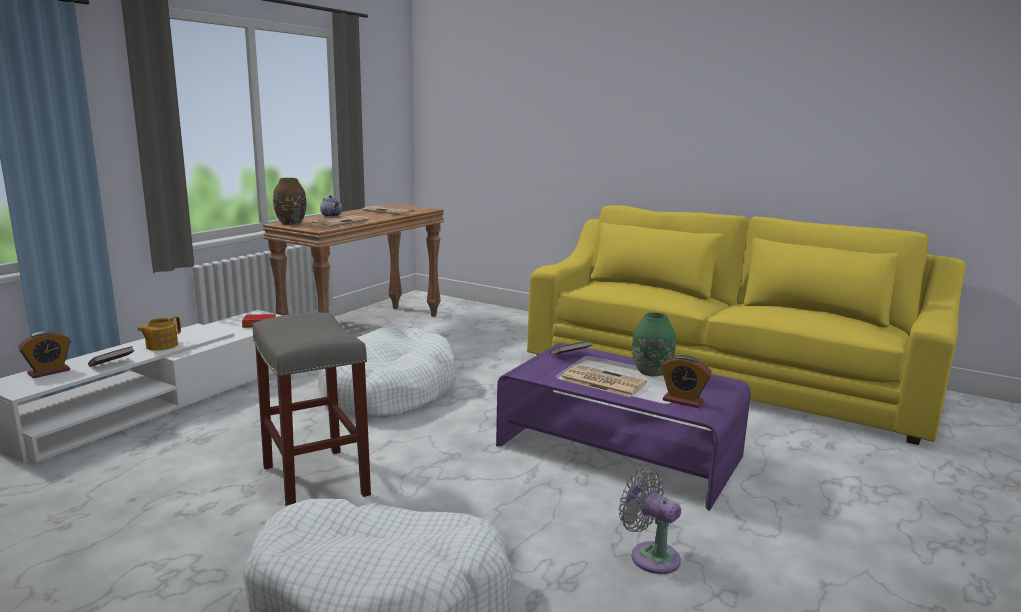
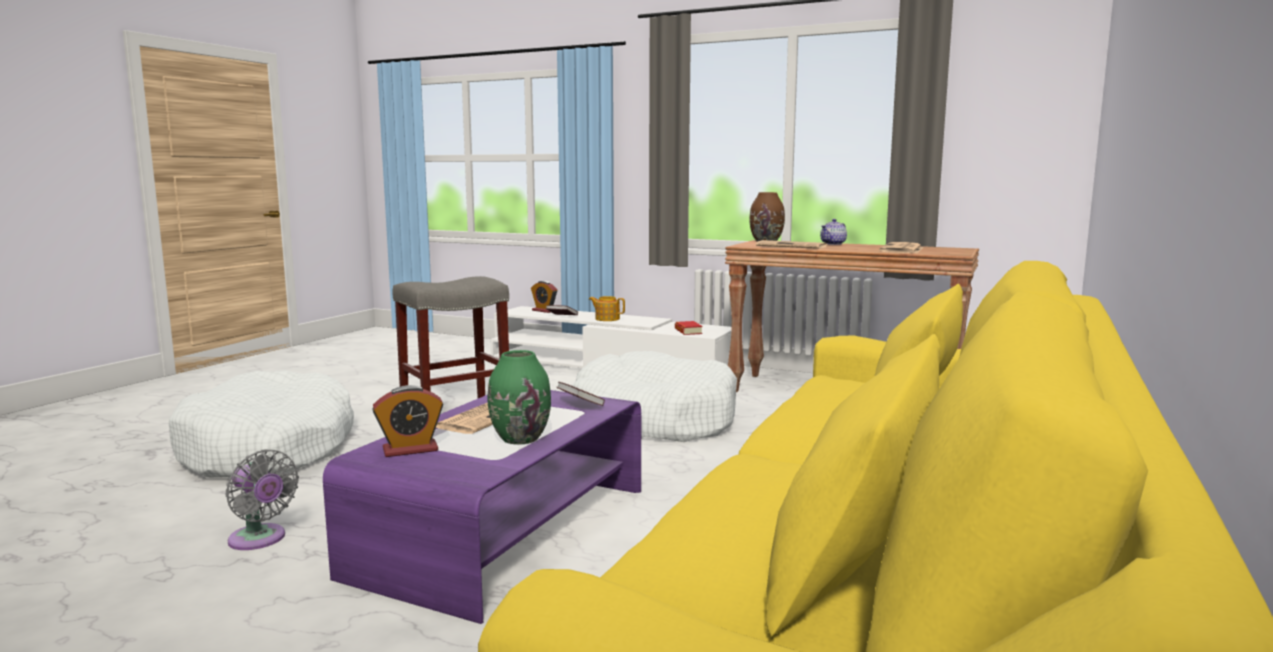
camera: 85 degrees right, 5 degrees down
(650, 556) = (260, 540): grey fan -> grey fan turned 90 degrees clockwise
(683, 401) = (410, 450): alarm clock -> alarm clock turned 135 degrees counterclockwise

